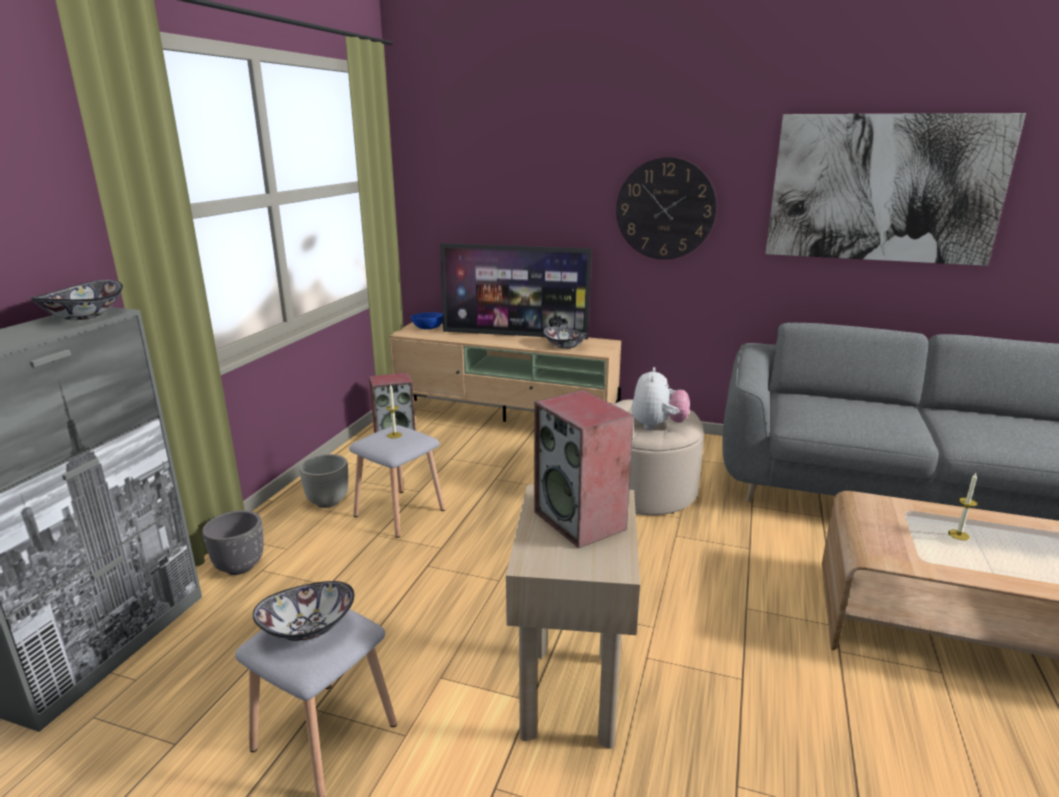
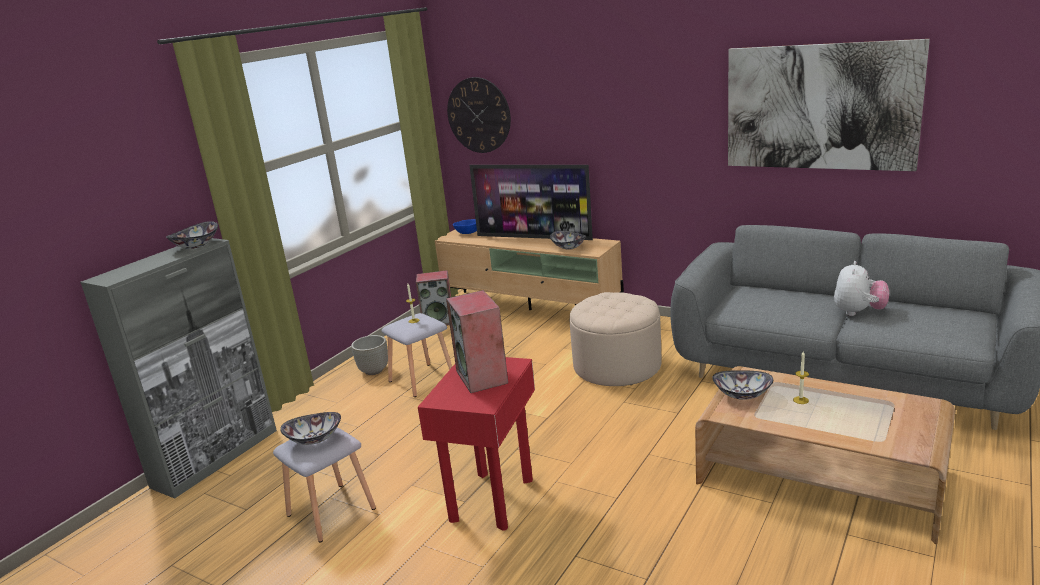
camera: 15 degrees right, 0 degrees up
(239, 567) = (304, 413): grey planter -> none
(571, 694) = (493, 499): beige side table -> red side table
(657, 426) = (615, 314): plush toy -> plush toy (858, 312)
(665, 209) = (645, 130): wall clock -> wall clock (479, 115)
(883, 530) = (742, 395): none -> bowl

